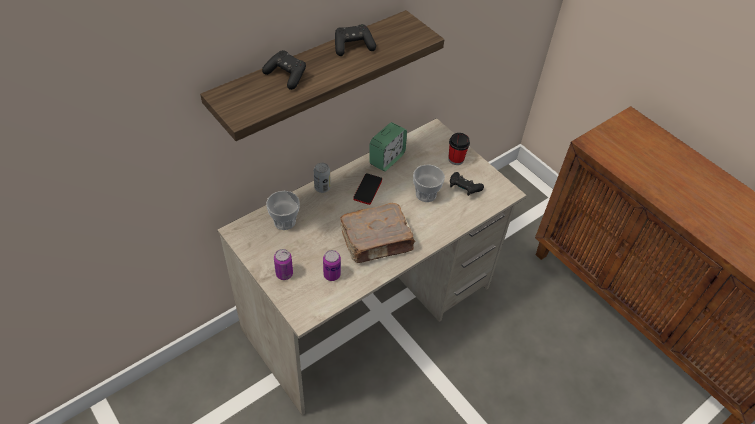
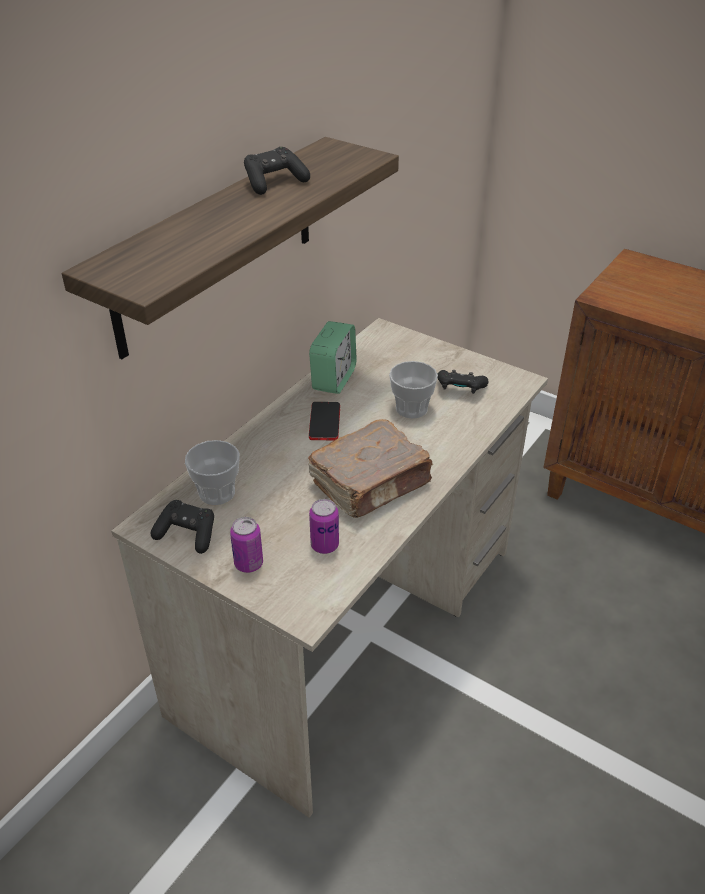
camera: 15 degrees left, 10 degrees down
(286, 76) = (192, 229): black game controller -> black game controller (187, 534)
(322, 188) = (255, 435): can -> none
(456, 159) = (431, 358): cup -> none

